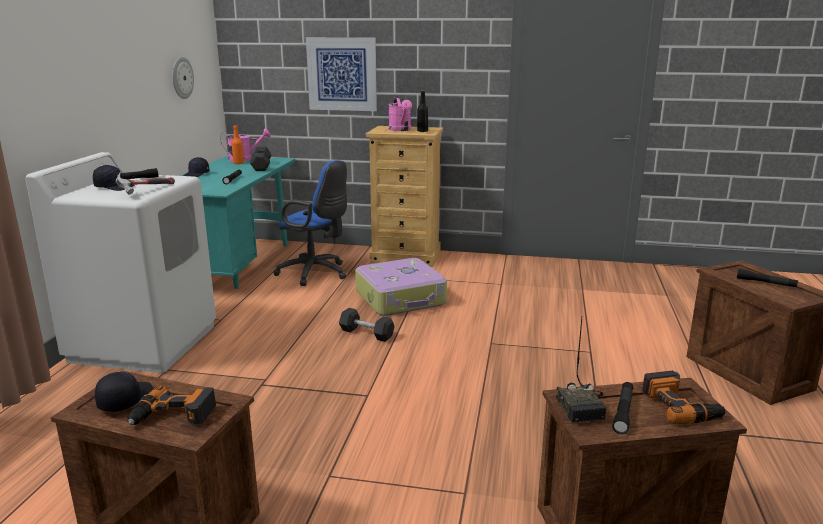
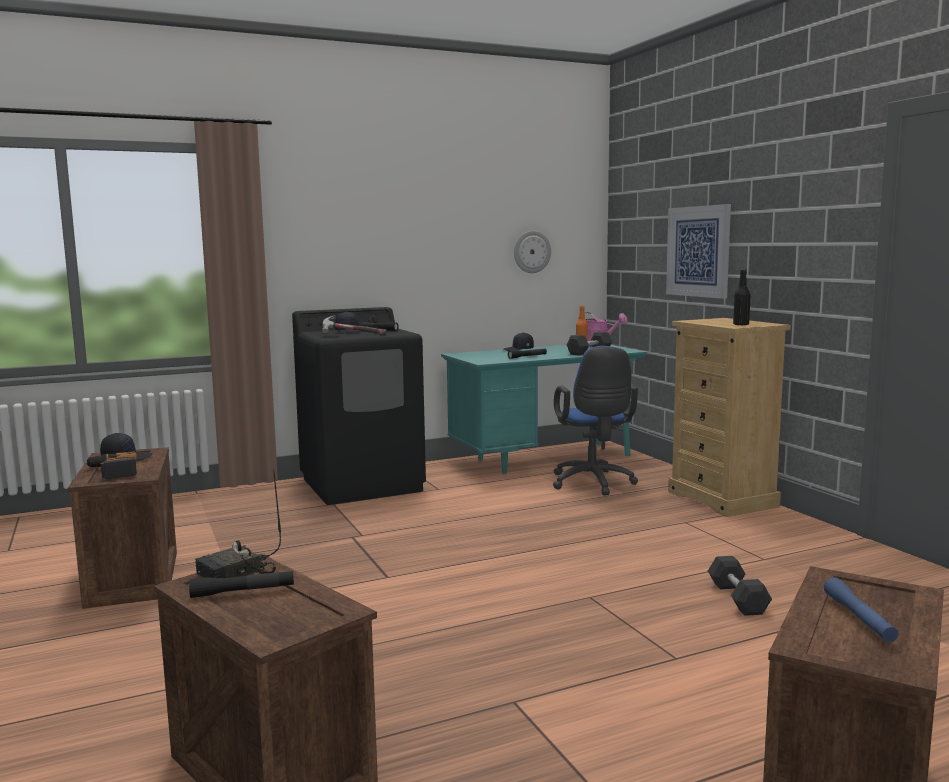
camera: 55 degrees right, 10 degrees down
(144, 343) = (362, 484): white washing machine -> black washing machine
(366, 333) = (506, 540): grey dumbbell -> grey dumbbell (737, 598)
(401, 130) = (724, 322): pink watering can -> none
(401, 298) = (612, 528): suitcase -> none
(681, 405) = (287, 615): power drill -> none
(766, 283) = (859, 618): black flashlight -> blue flashlight

